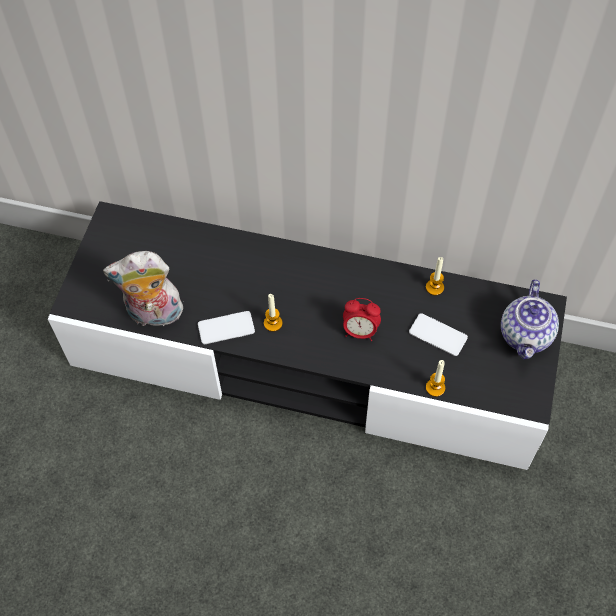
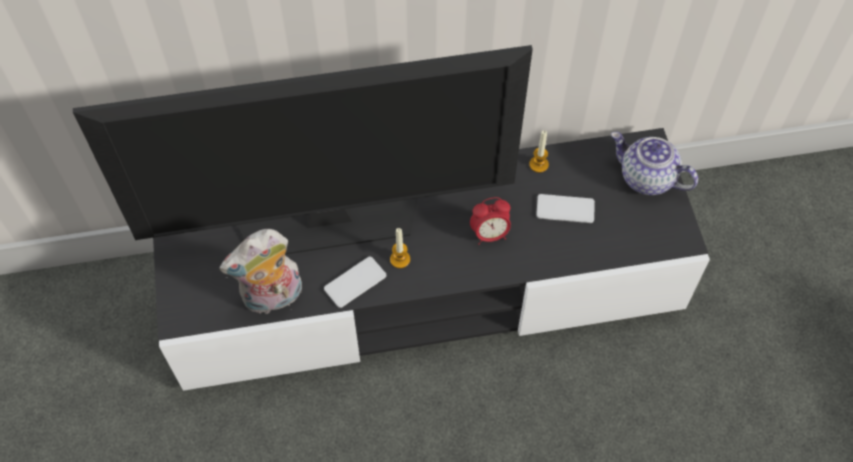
camera: 25 degrees left, 0 degrees up
(232, 266) = (329, 218): none -> television
(435, 388) = (588, 260): candle -> none
(526, 335) = (646, 178): teapot -> teapot turned 135 degrees clockwise

